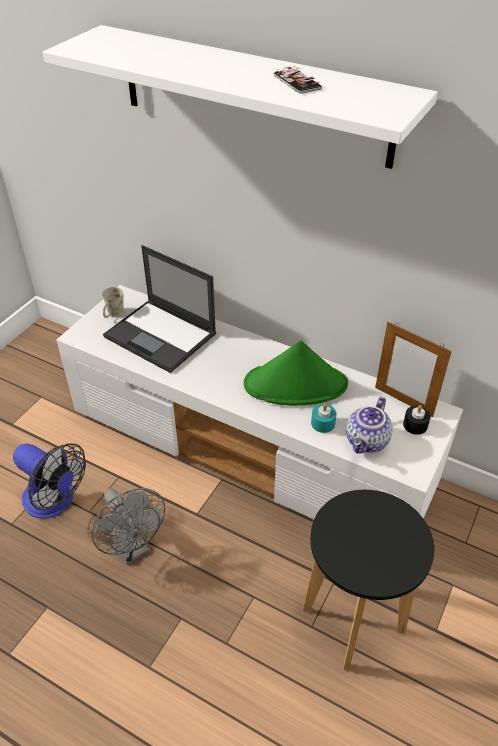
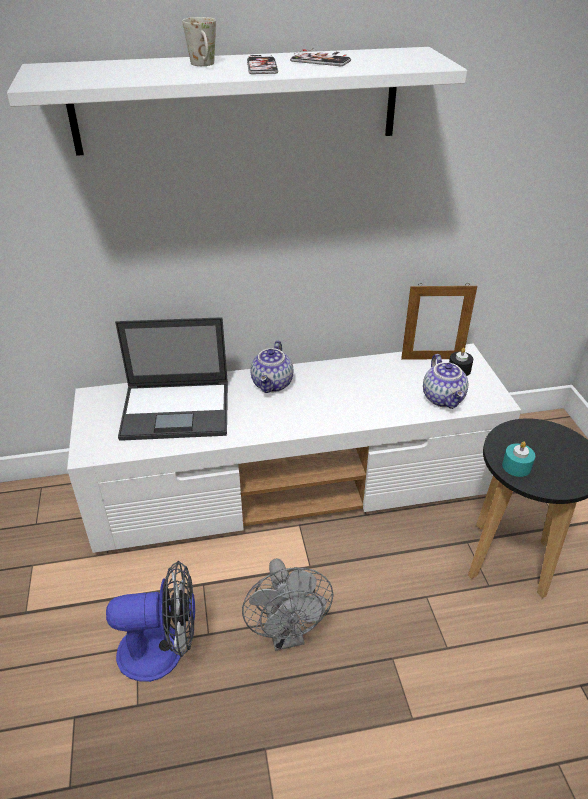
camera: 40 degrees left, 5 degrees down
(113, 315) = (104, 417): white mug -> white mug (204, 65)
(133, 548) = (287, 634): grey fan -> grey fan turned 60 degrees clockwise
(239, 75) = (262, 67): none -> phone
(247, 352) = (273, 384): none -> teapot
(296, 385) = (343, 388): green hat -> none
(323, 423) = (398, 404): turquoise candle -> turquoise candle (516, 466)

